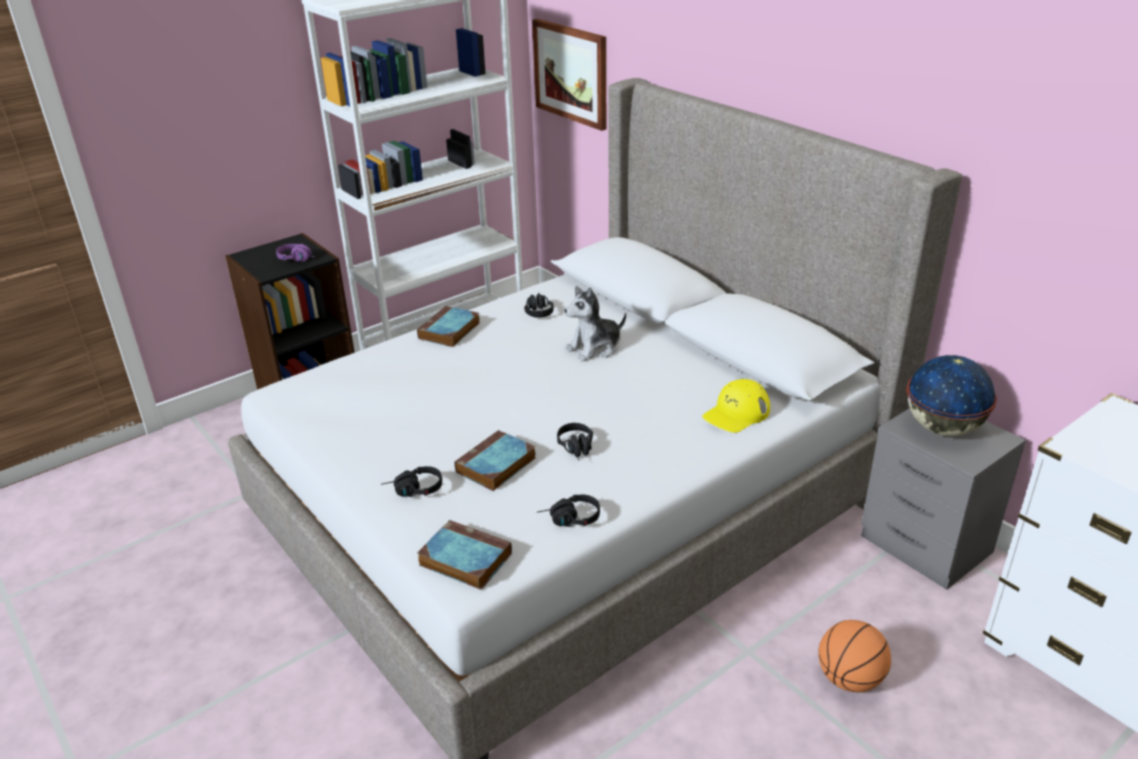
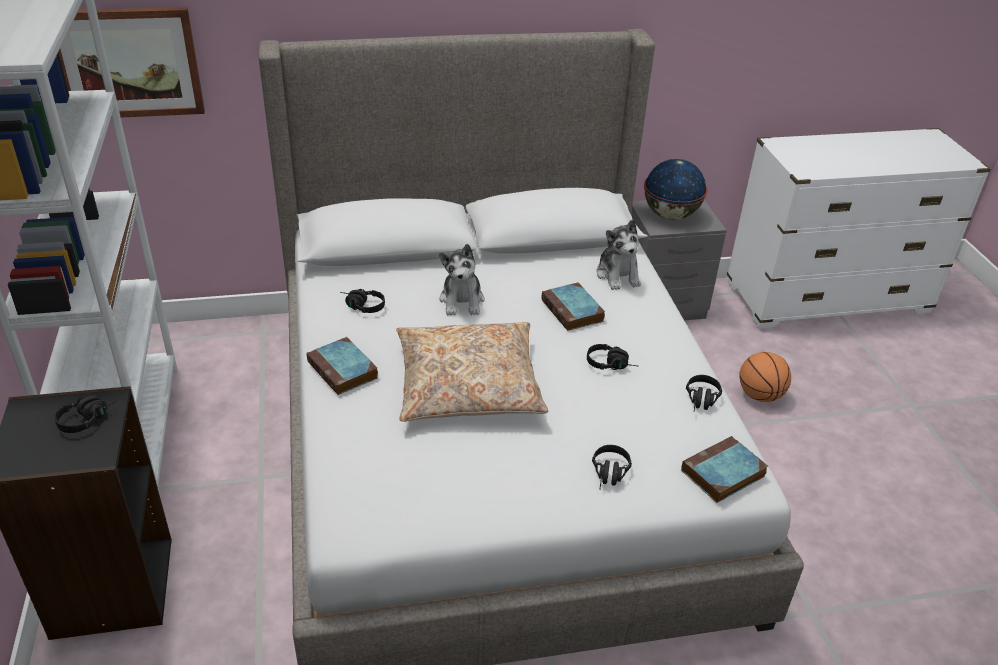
camera: 65 degrees left, 5 degrees up
(299, 259) = (89, 418): purple headphones -> black headphones
(477, 387) = (468, 385): none -> beige pillow
(495, 466) = (603, 416): book -> book (573, 311)
(736, 413) = (618, 275): yellow cap -> plush toy

